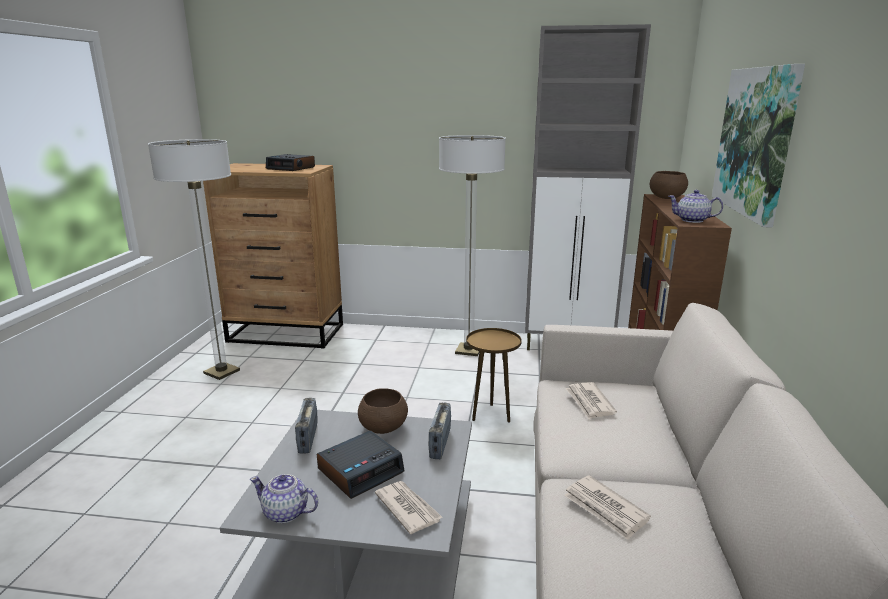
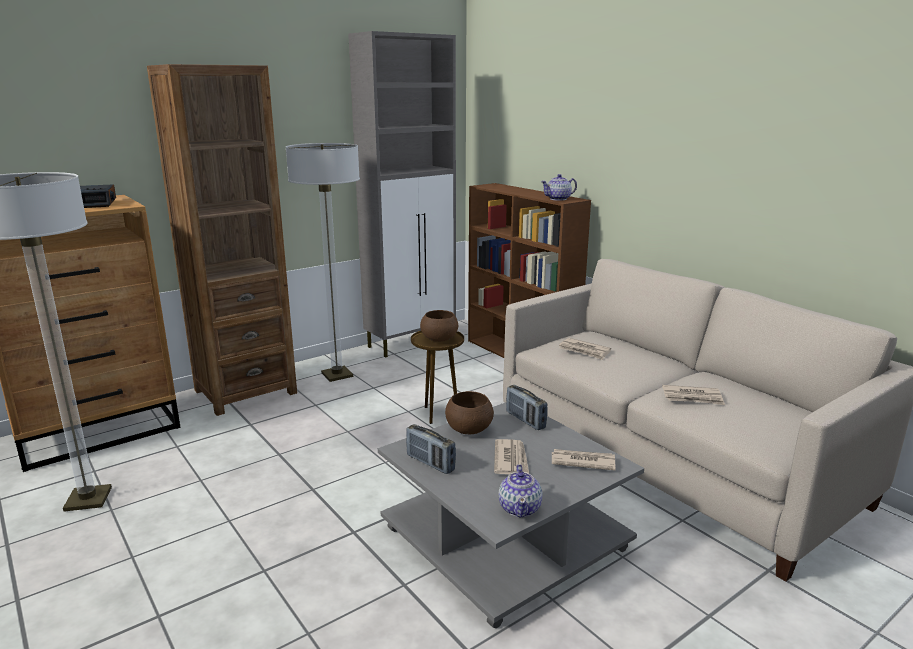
camera: 45 degrees left, 0 degrees up
(286, 513) = (520, 508): teapot -> teapot turned 60 degrees counterclockwise
(361, 470) = (511, 459): alarm clock -> newspaper
(393, 339) = (245, 391): none -> brown bookcase
(666, 198) = (494, 186): brown bowl -> brown bowl (439, 339)
(756, 141) = (600, 133): picture -> none

